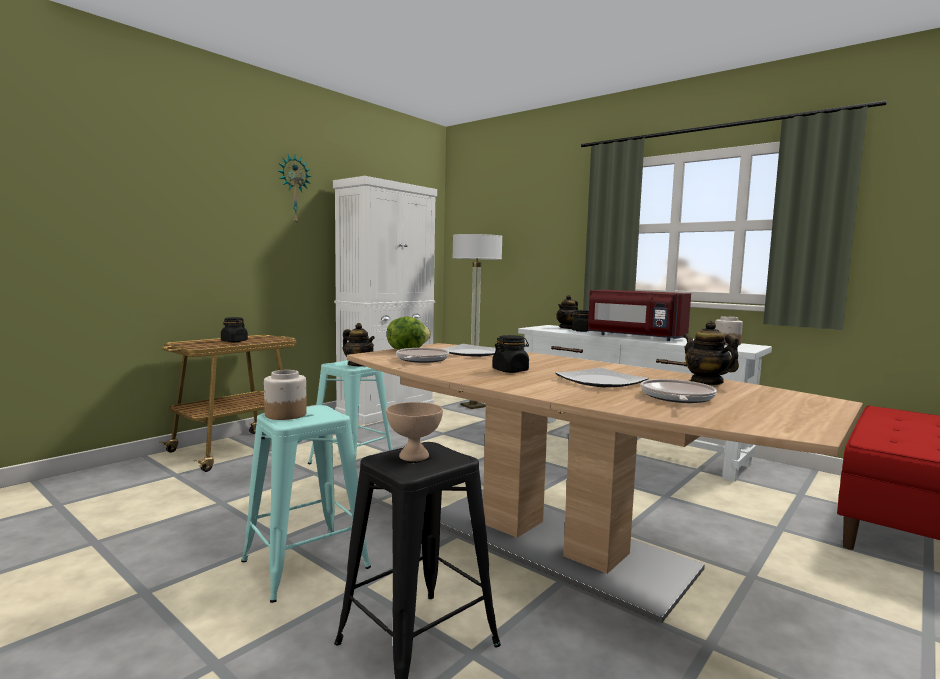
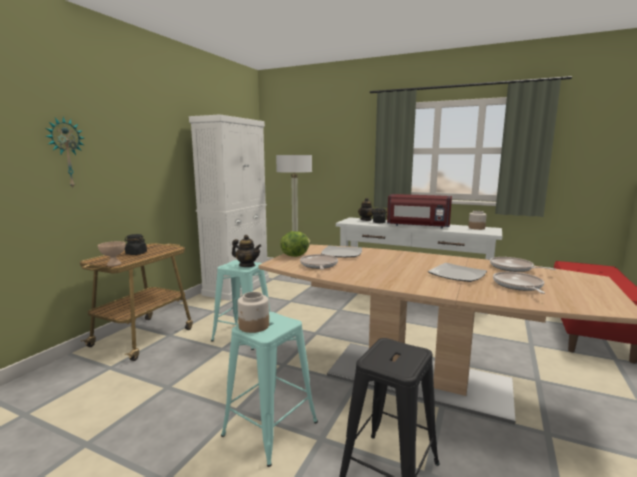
camera: 15 degrees left, 5 degrees up
(293, 189) = (161, 125): wall clock -> wall clock (66, 153)
(414, 456) = (388, 354): beige bowl -> beige bowl (114, 264)
(510, 371) = (391, 270): black jar -> none
(706, 382) = (513, 268): teapot -> frying pan

